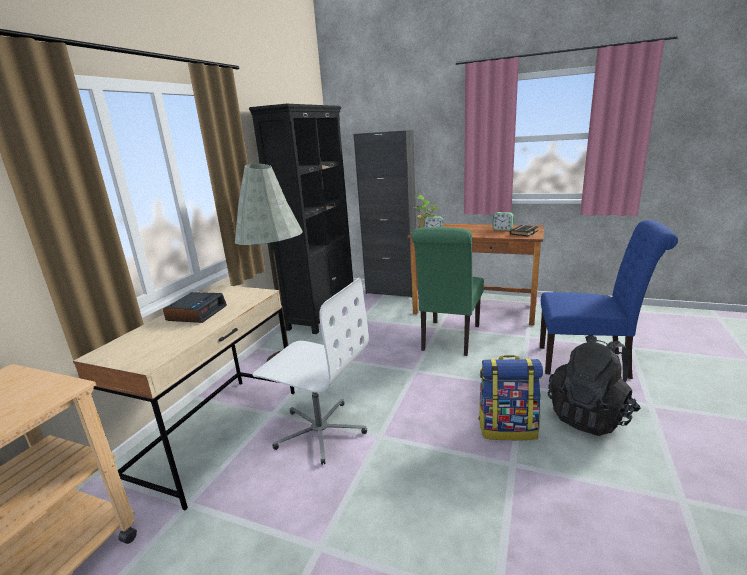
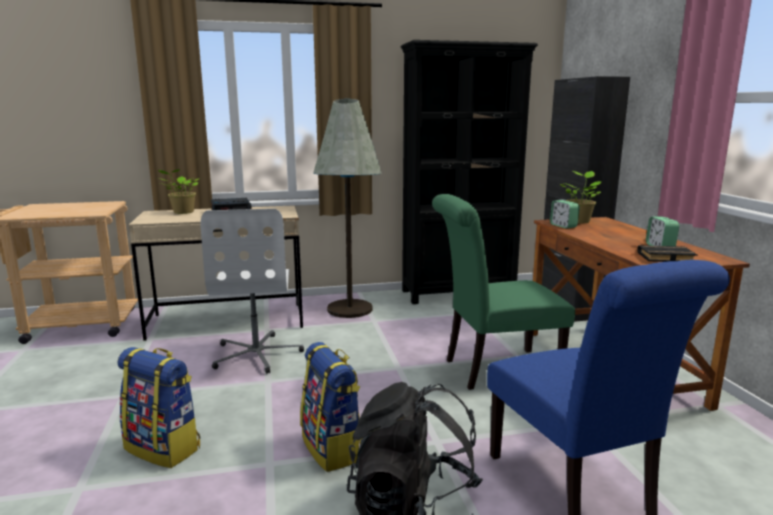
camera: 55 degrees right, 5 degrees down
(142, 337) = (182, 212): none -> potted plant
(455, 525) = (164, 448): none -> backpack

